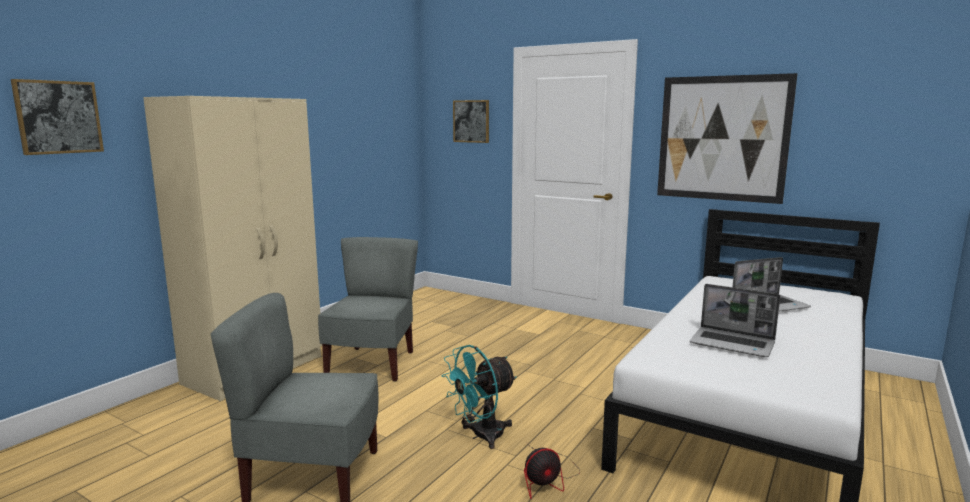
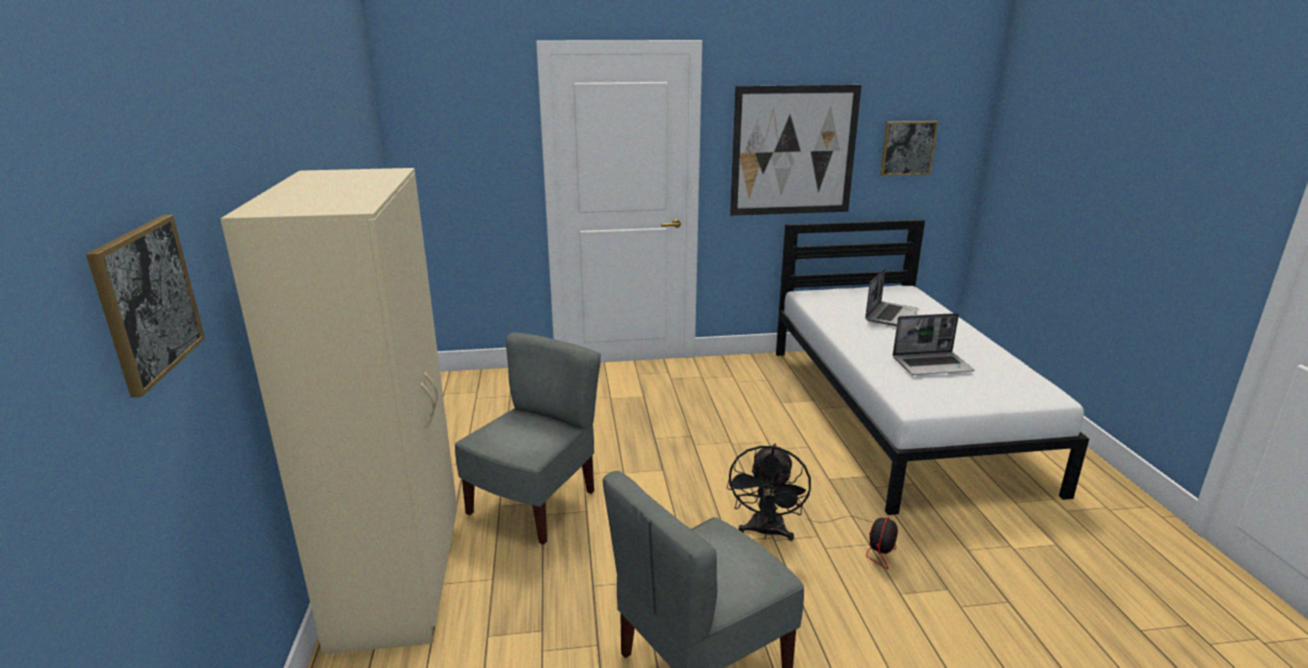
camera: 40 degrees left, 10 degrees up
(372, 364) = (534, 503): grey chair -> grey chair turned 60 degrees clockwise
(471, 121) = (475, 141): picture -> picture (908, 148)
(481, 436) = (766, 532): turquoise fan -> black fan

